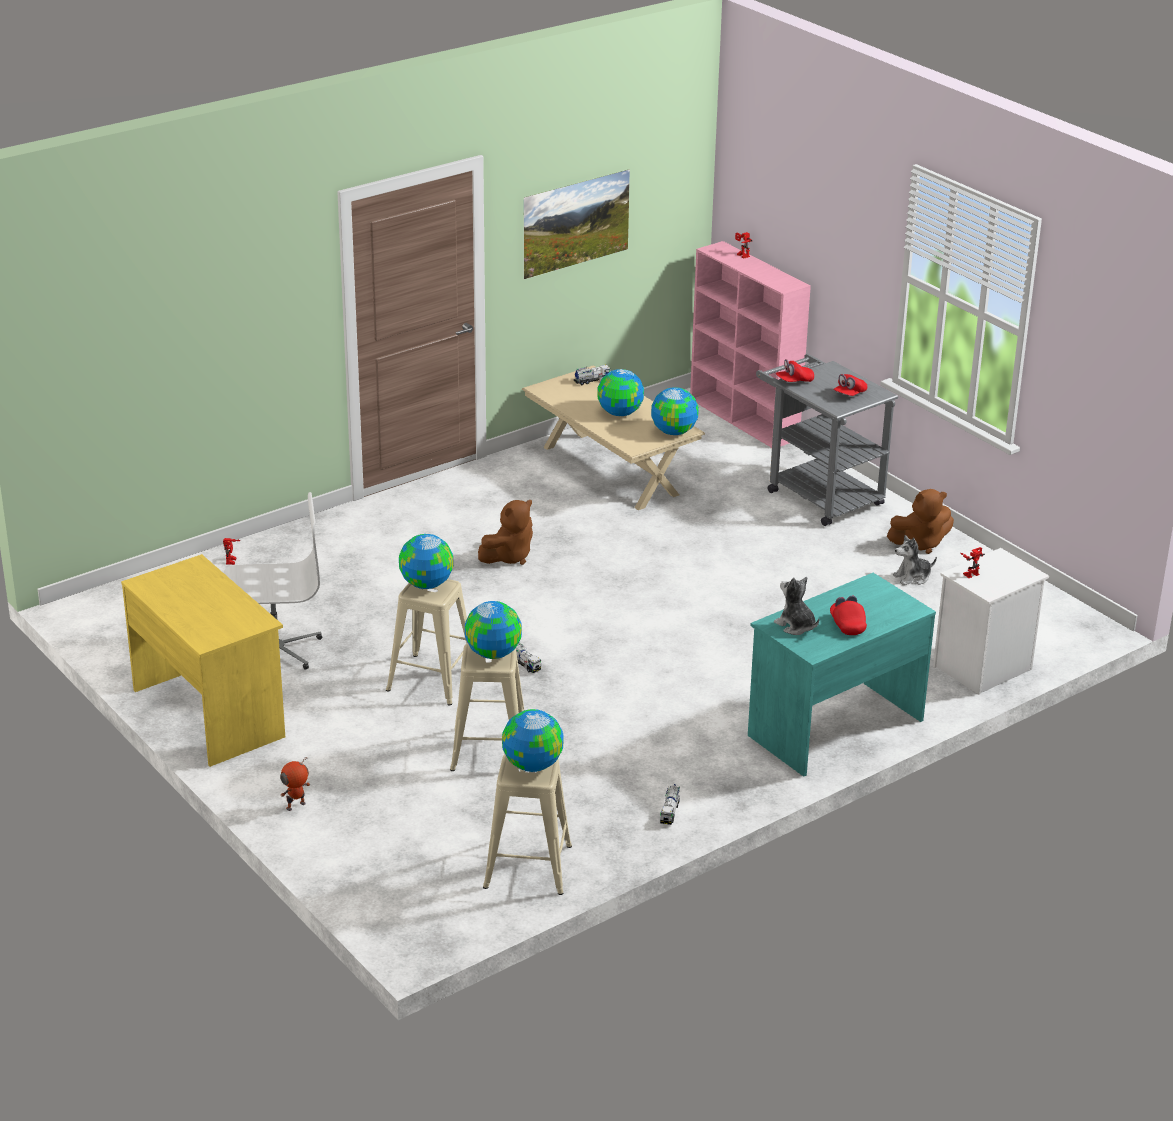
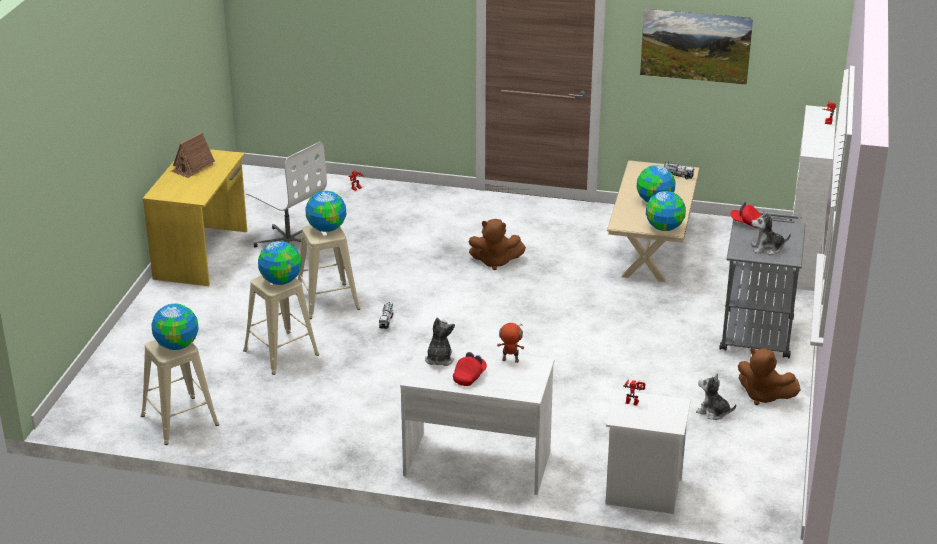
camera: 50 degrees right, 0 degrees up
(181, 597) = (192, 167): none -> toy house
(296, 806) = (147, 321): toy robot -> toy robot (510, 360)
(670, 812) = (297, 443): toy truck -> none
(745, 419) = (802, 261): pink bookcase -> white bookcase
(833, 727) = (477, 462): turquoise desk -> white desk
(849, 394) = (767, 248): red cap -> plush toy

